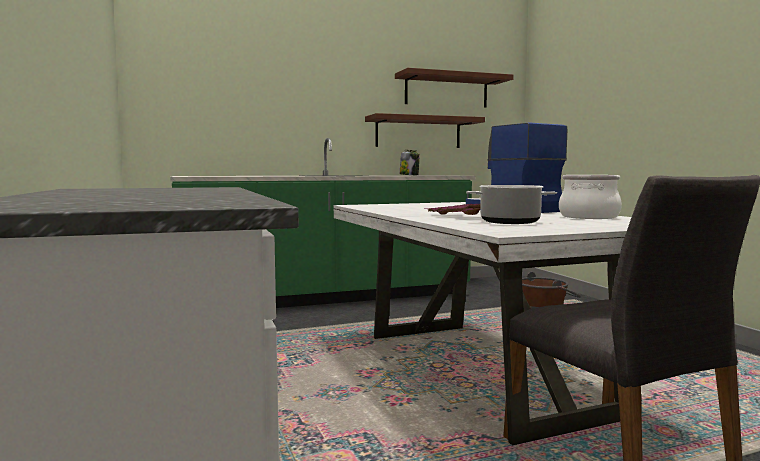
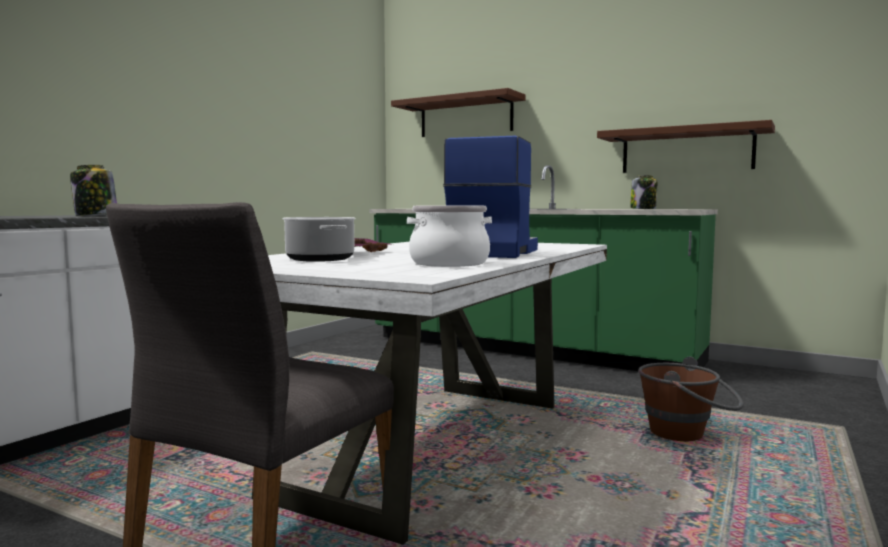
camera: 50 degrees right, 0 degrees up
(212, 190) = (95, 216): none -> jar
(446, 91) = (735, 87): brown shelf -> brown shelf (465, 117)

